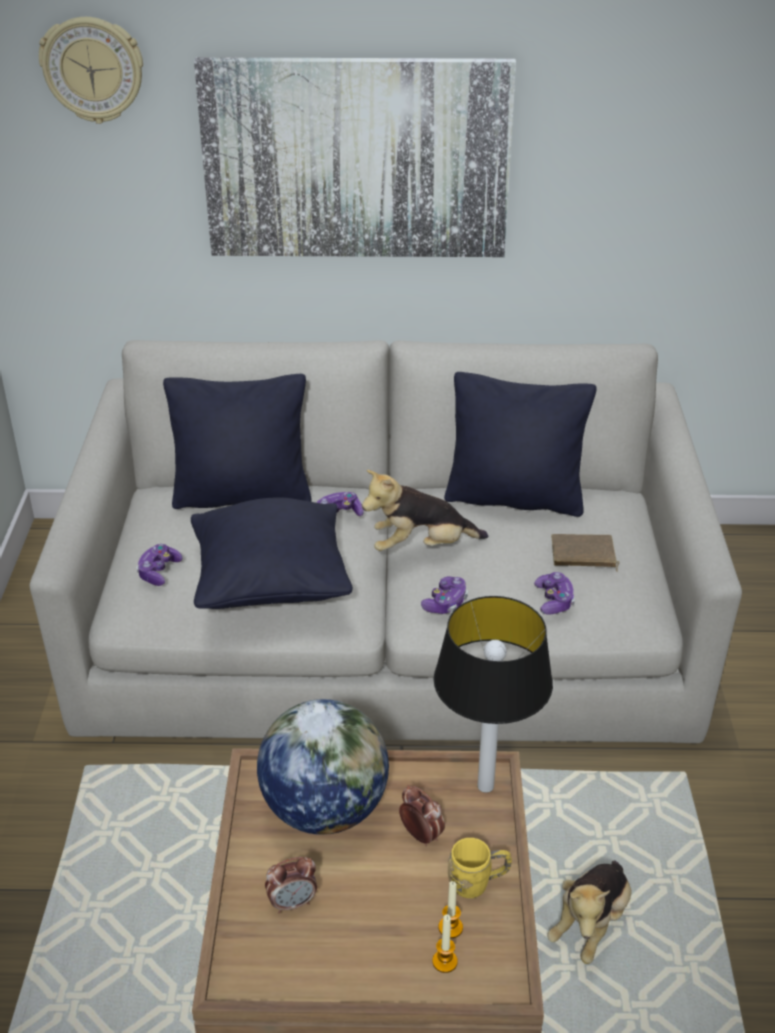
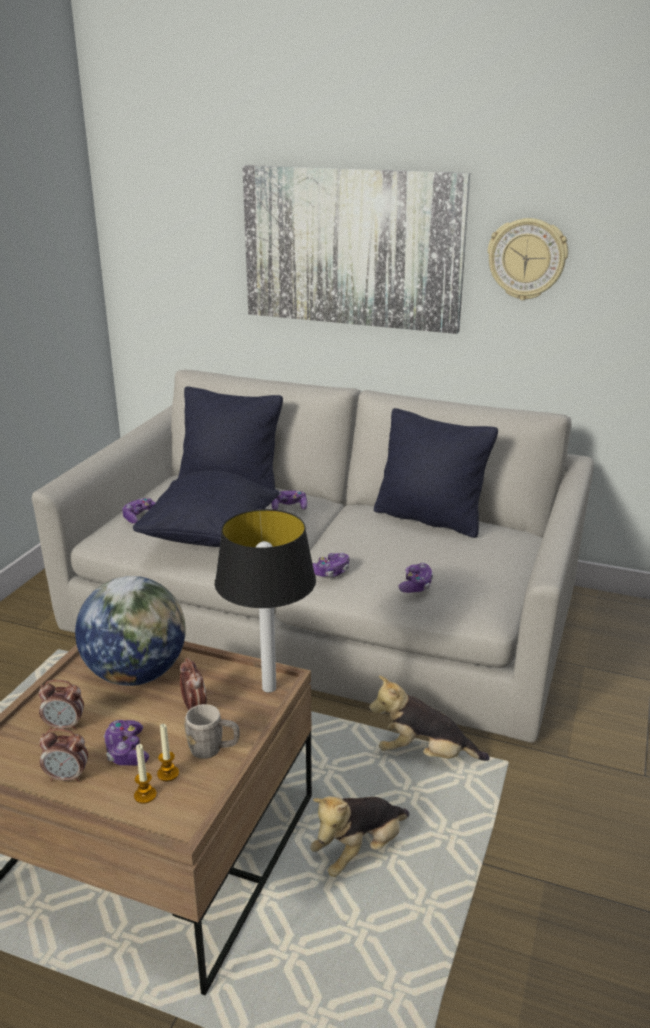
camera: 20 degrees right, 10 degrees down
(93, 69) = (181, 172): wall clock -> wall clock (527, 259)
(344, 967) = (67, 777): none -> alarm clock
(386, 914) = (126, 751): none -> game controller
(421, 547) = (335, 535): plush toy -> plush toy (424, 754)
(478, 883) = (213, 750): yellow mug -> grey mug
(582, 555) = (459, 561): brown book -> none

